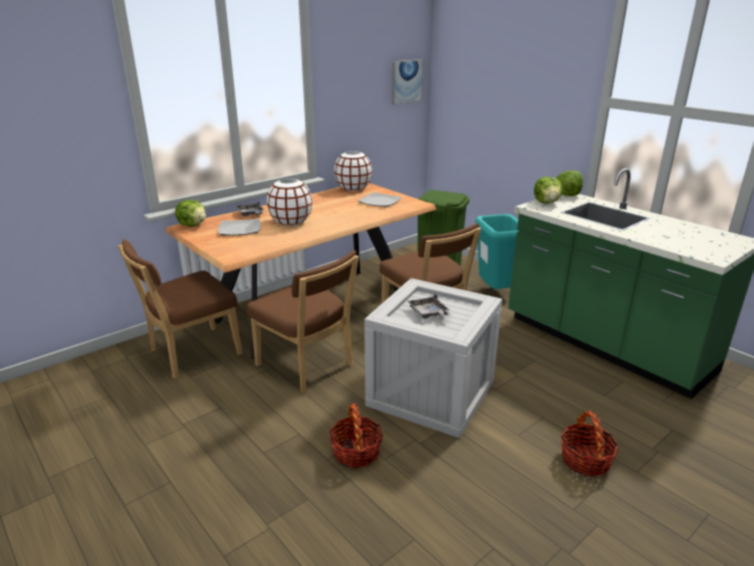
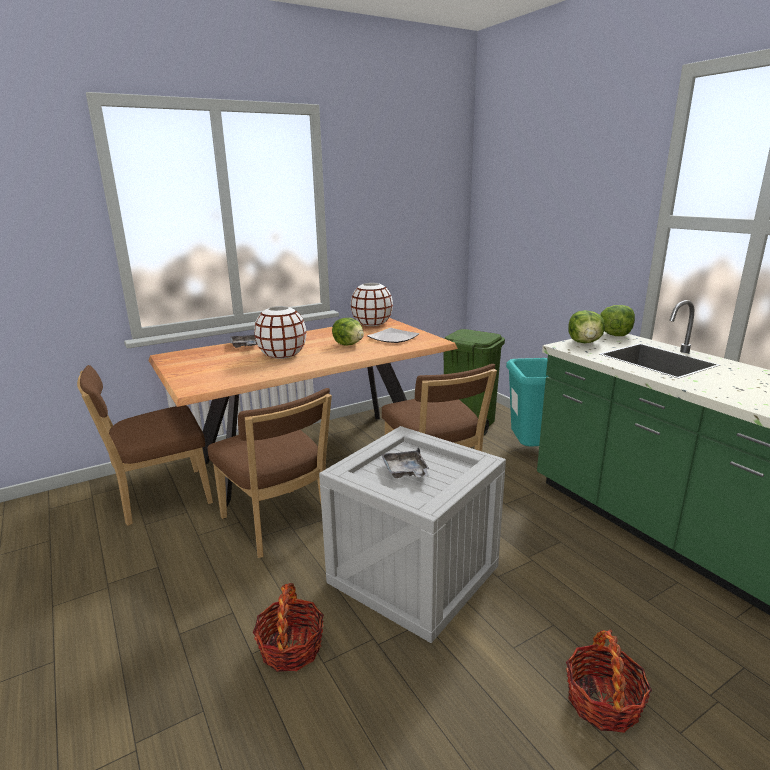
camera: 10 degrees right, 5 degrees down
(193, 225) = (177, 354): lettuce -> lettuce (349, 344)
(240, 229) = (223, 360): plate -> none
(406, 81) = (440, 209): picture -> none

